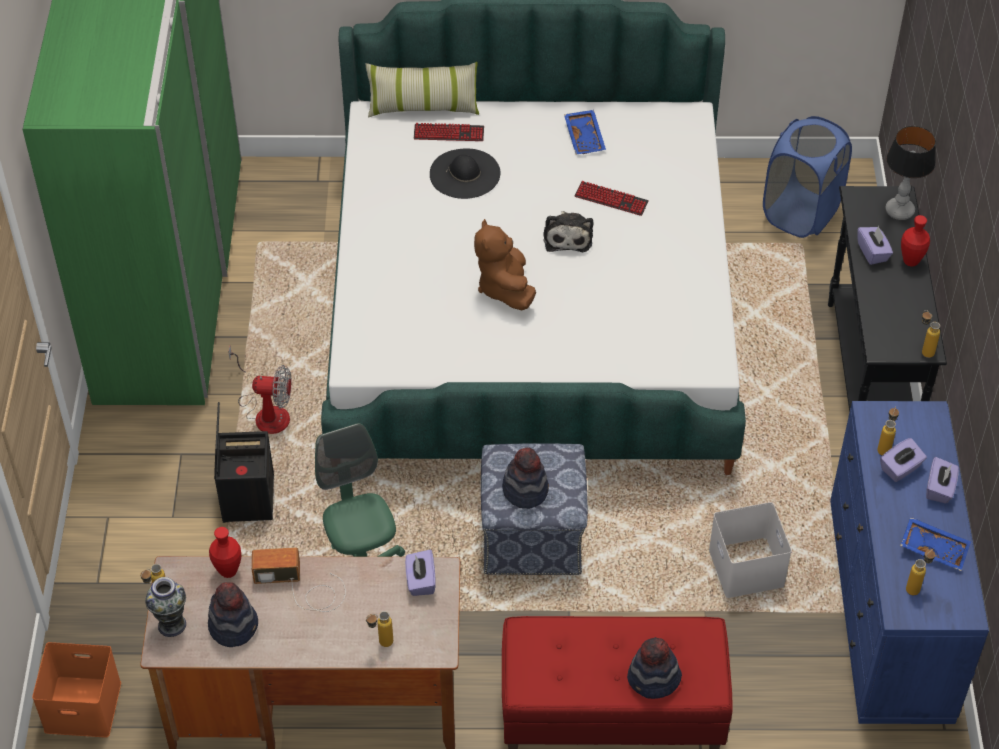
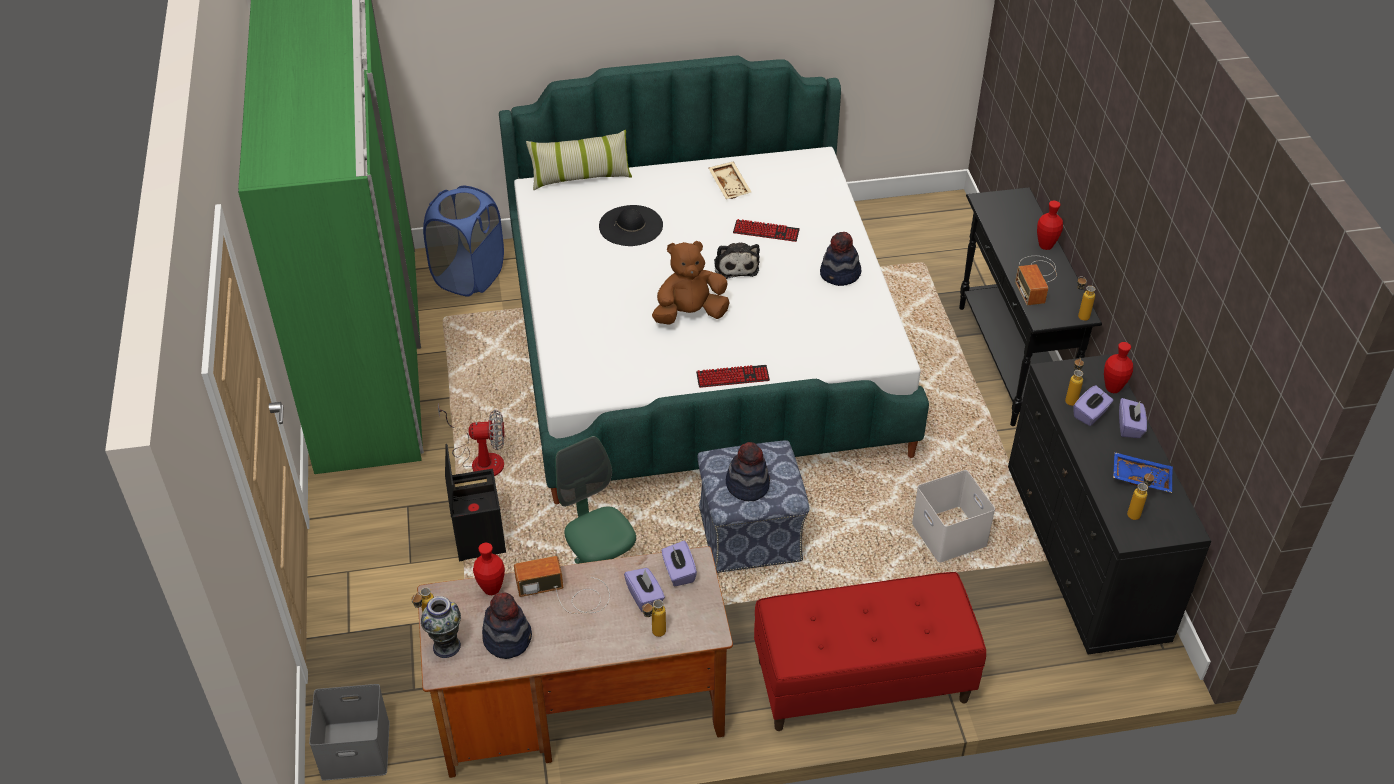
camera: 10 degrees left, 5 degrees down
(81, 708) = (354, 751): orange storage box -> grey storage box
(449, 133) = (608, 195): keyboard -> keyboard (732, 377)
(504, 288) = (690, 314): brown plush toy -> brown plush toy turned 90 degrees clockwise
(585, 137) = (730, 185): blue tray -> beige tray
(653, 680) = (908, 635): hat -> hat (840, 275)
(800, 213) = (915, 238): blue laundry basket -> blue laundry basket (469, 276)
(873, 252) = (1011, 243): purple tissue box -> purple tissue box (645, 597)
(888, 300) = (1036, 279): none -> radio
(889, 613) = (1085, 555): blue dresser -> black dresser
(899, 211) = (1023, 207): table lamp -> none
(934, 442) = (1113, 388): none -> red vase

